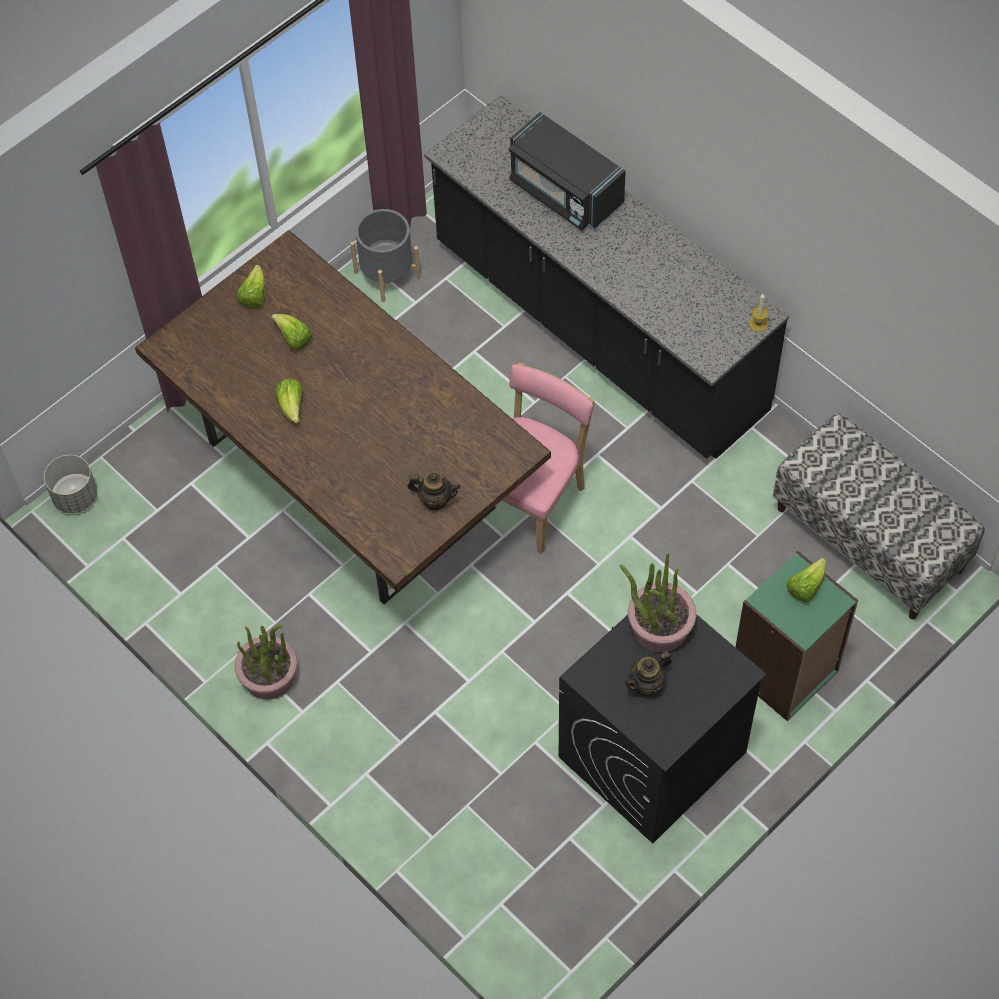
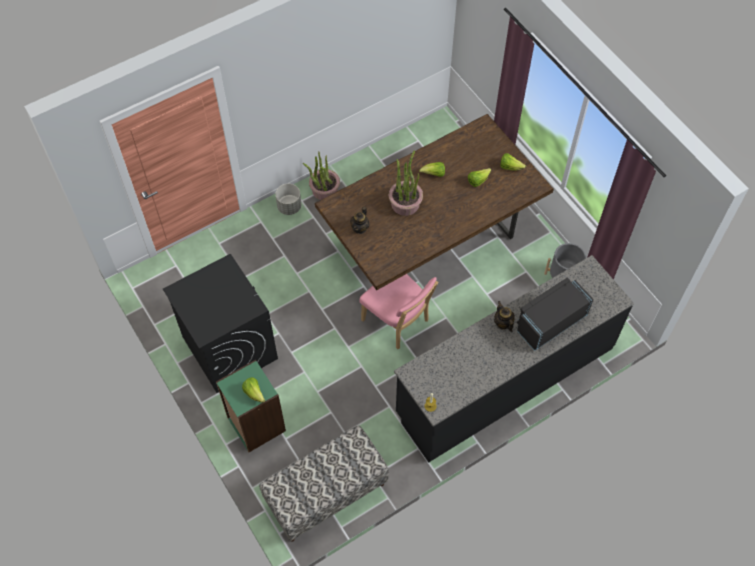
camera: 100 degrees right, 0 degrees up
(75, 496) = (446, 124): grey planter -> grey planter (289, 206)
(647, 685) = (212, 291): teapot -> teapot (503, 323)
(659, 626) = (243, 304): potted plant -> potted plant (405, 203)

